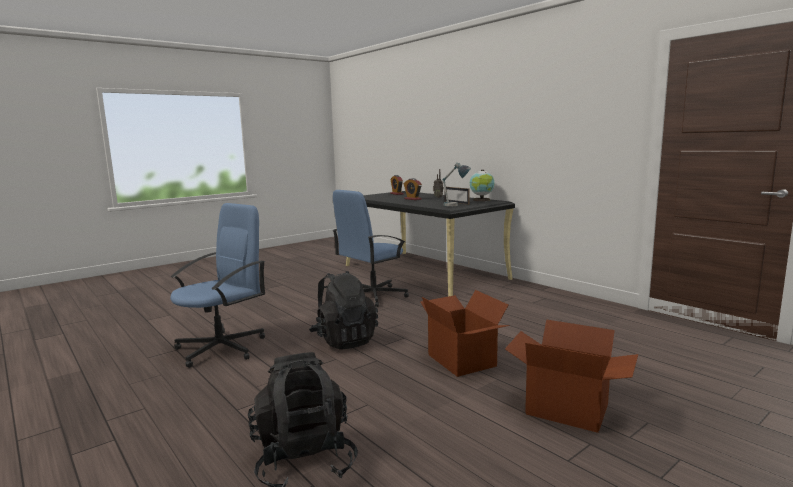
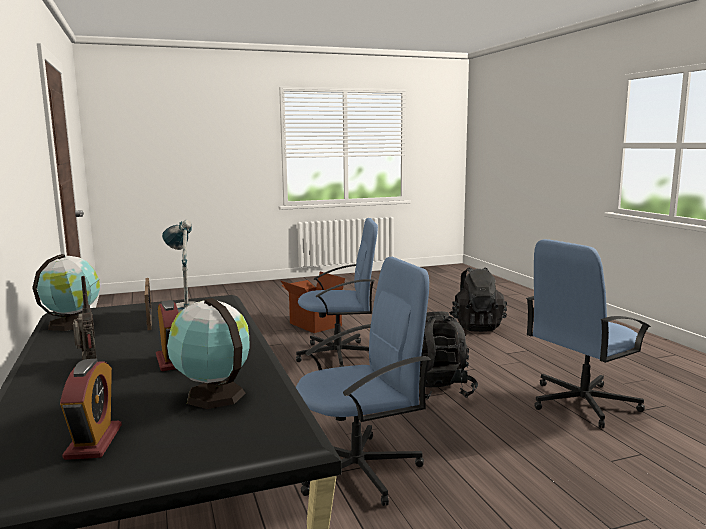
camera: 160 degrees left, 0 degrees up
(385, 197) = (212, 395): none -> globe
(462, 360) = (339, 355): cardboard box -> blue office chair

